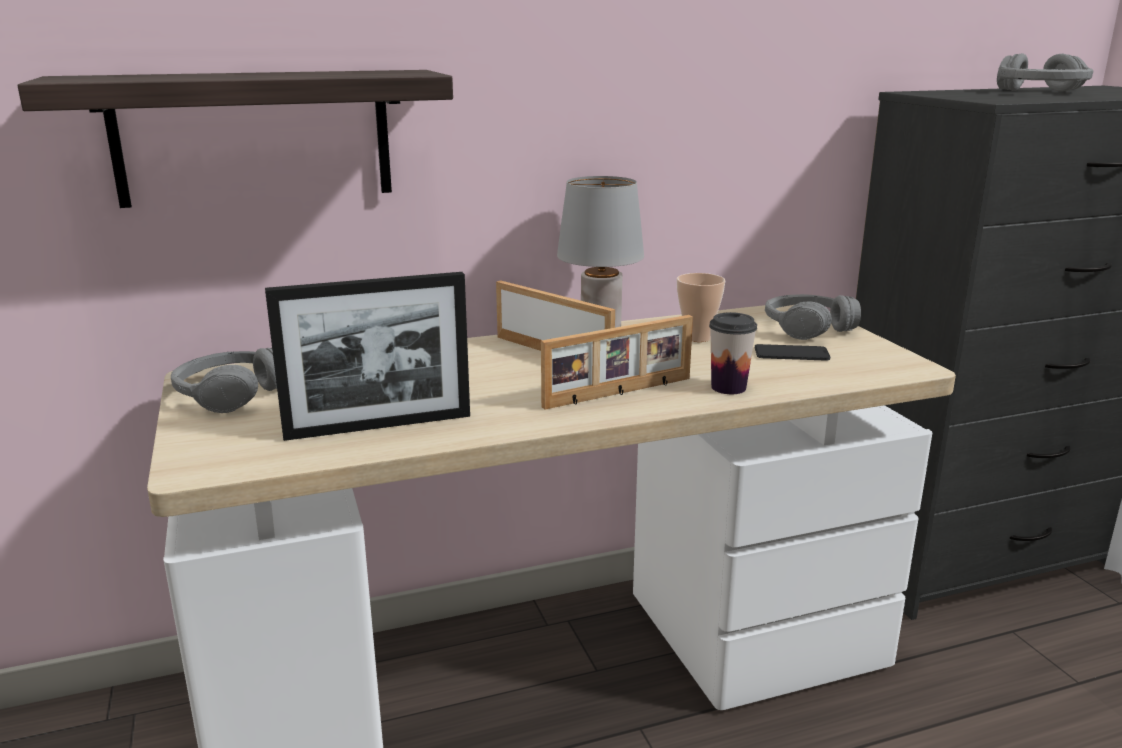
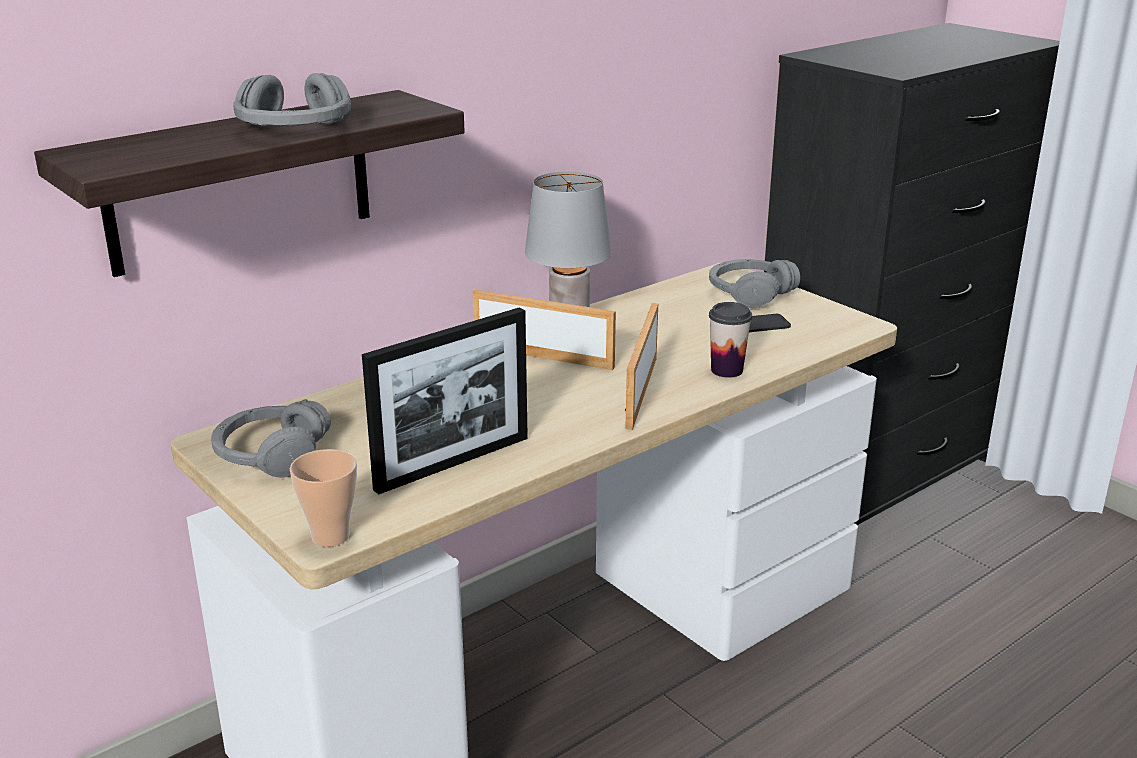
camera: 20 degrees left, 5 degrees up
(619, 393) = (639, 392): picture frame -> picture frame turned 150 degrees clockwise
(697, 337) = (661, 319): cup -> cup (330, 537)
(1041, 92) = (915, 47): grey headphones -> grey headphones (295, 130)

